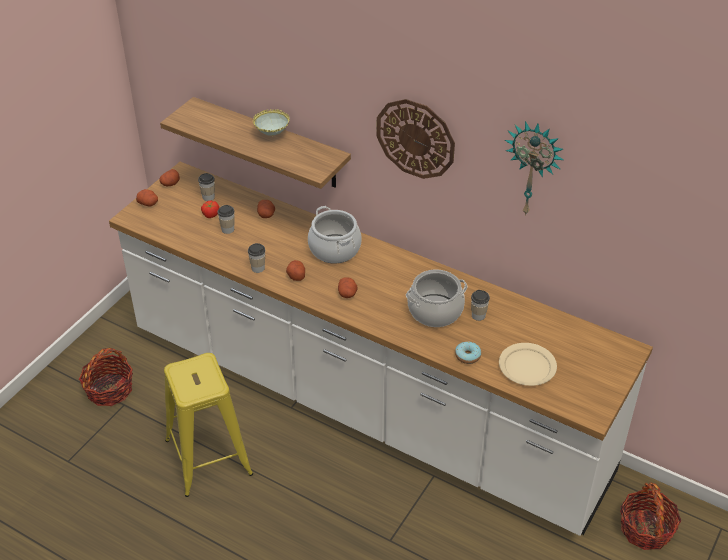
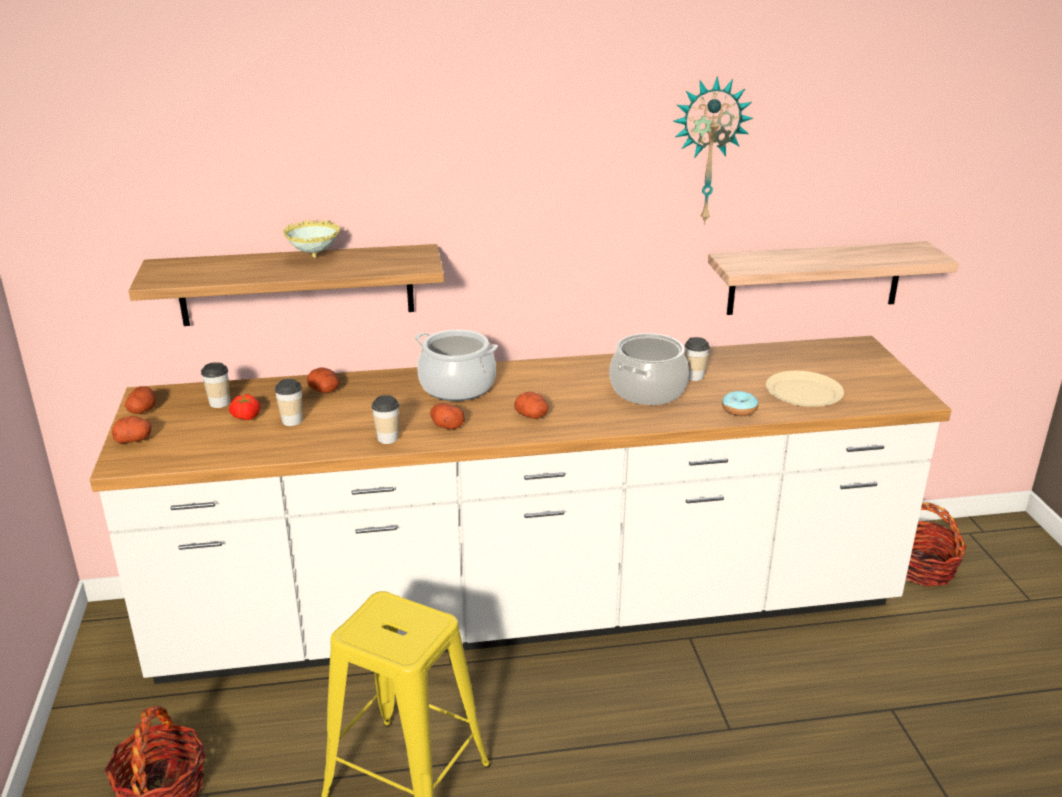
camera: 40 degrees left, 15 degrees down
(415, 138) = (539, 175): wall clock -> none
(613, 286) = (815, 278): none -> shelf

